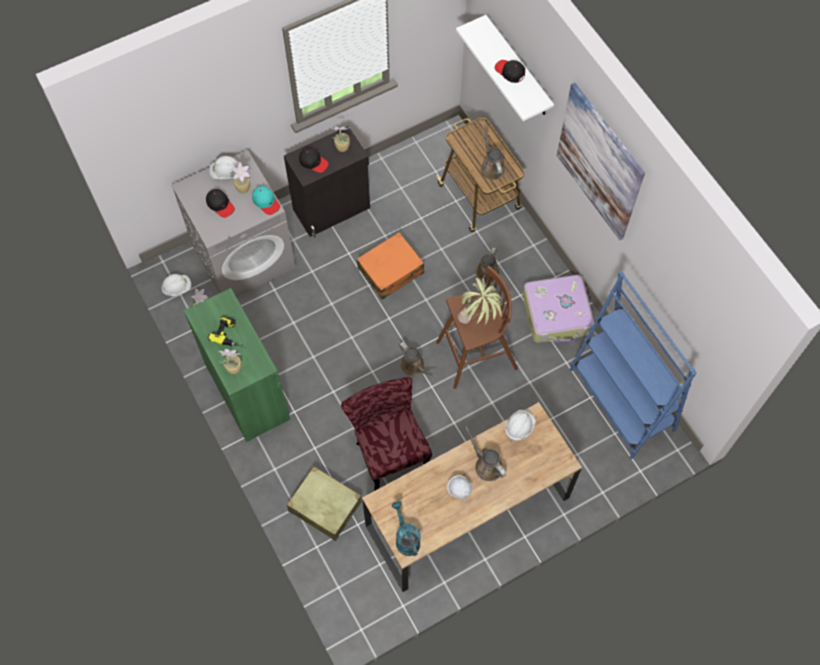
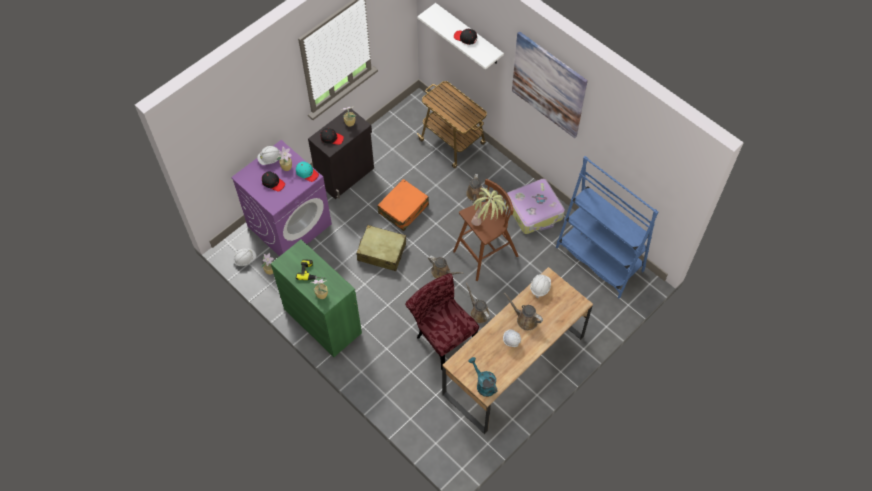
camera: 15 degrees left, 5 degrees down
(244, 256) = (289, 224): grey washing machine -> purple washing machine
(325, 506) = (407, 388): beige suitcase -> beige suitcase (381, 252)
(491, 167) = (461, 114): brown watering can -> brown watering can (478, 313)

